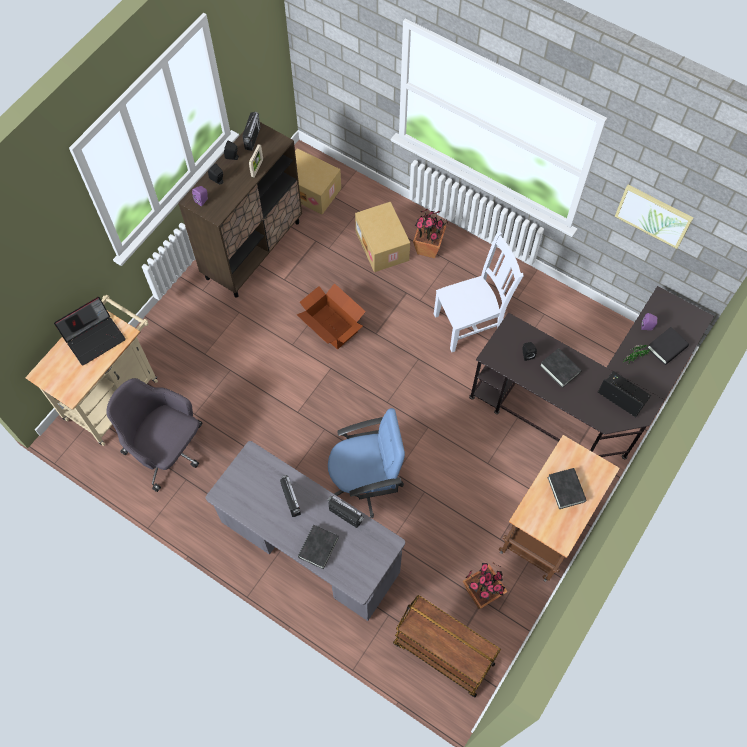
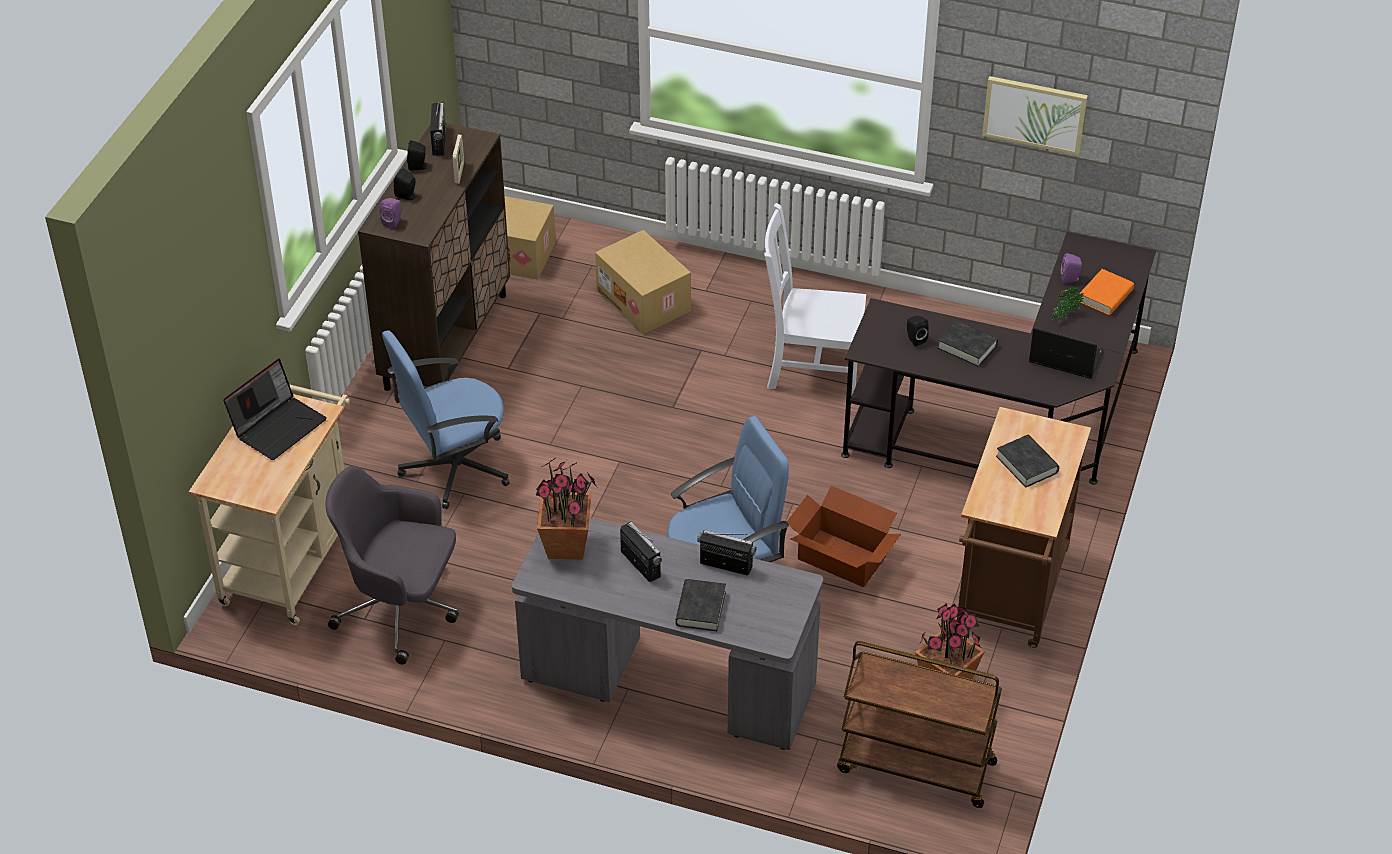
camera: 15 degrees left, 20 degrees down
(229, 349) = (454, 468): none -> blue office chair
(332, 326) = (603, 410): cardboard box -> cardboard box (841, 557)
(428, 248) = (715, 291): potted plant -> potted plant (567, 546)
(470, 323) = (811, 368): white chair -> white chair turned 135 degrees counterclockwise
(667, 347) = (1105, 296): black book -> orange book

